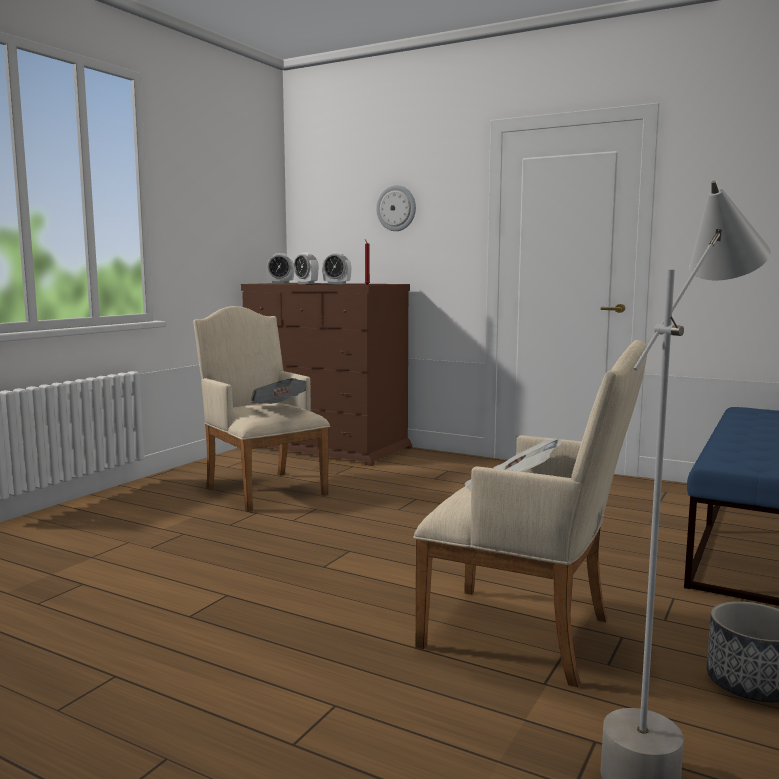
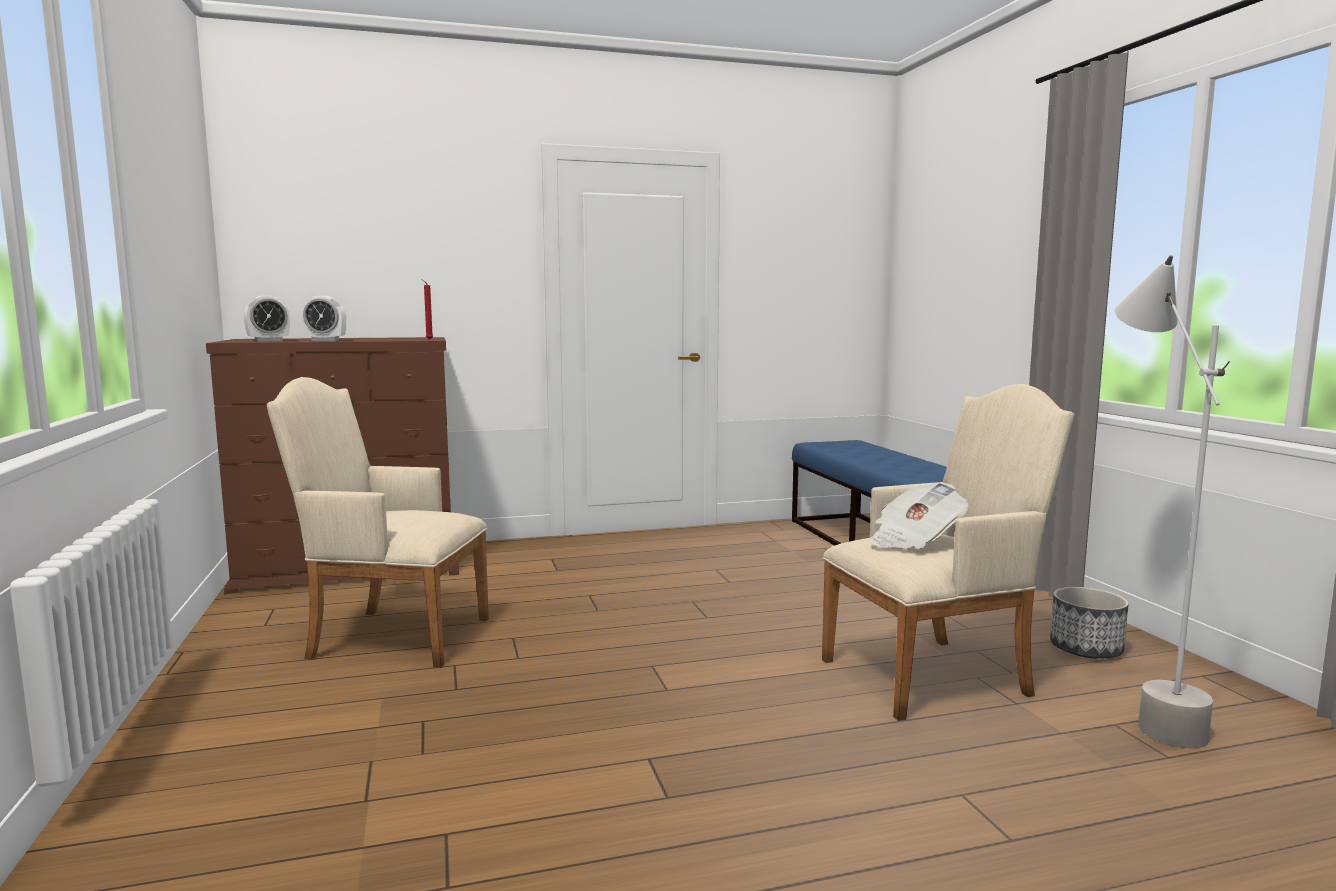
camera: 45 degrees left, 0 degrees up
(279, 408) = (428, 515): newspaper -> none
(337, 284) = (374, 339): alarm clock -> none
(396, 208) = (415, 239): wall clock -> none

